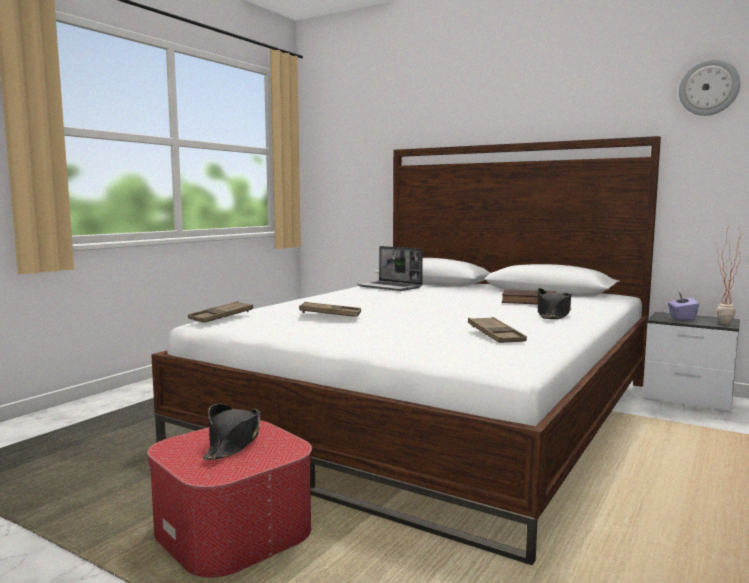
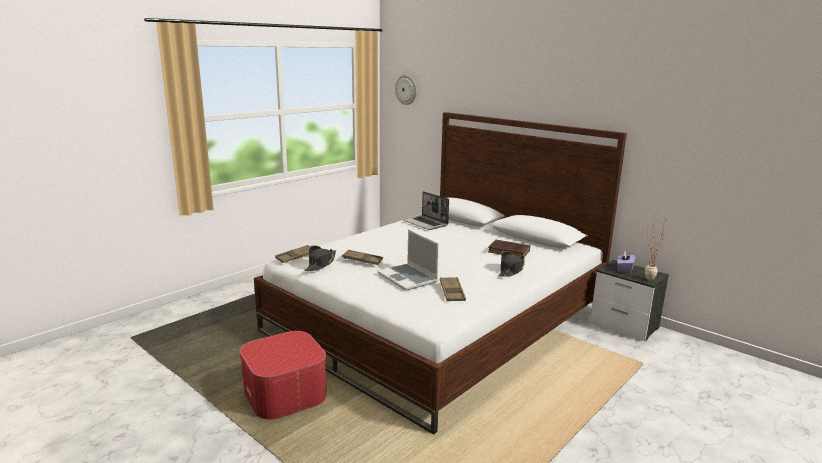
camera: 10 degrees right, 10 degrees up
(234, 442) = (286, 347): black hat -> black hat (320, 264)
(414, 327) = (408, 278): none -> laptop
(709, 88) = (664, 100): wall clock -> wall clock (406, 89)

